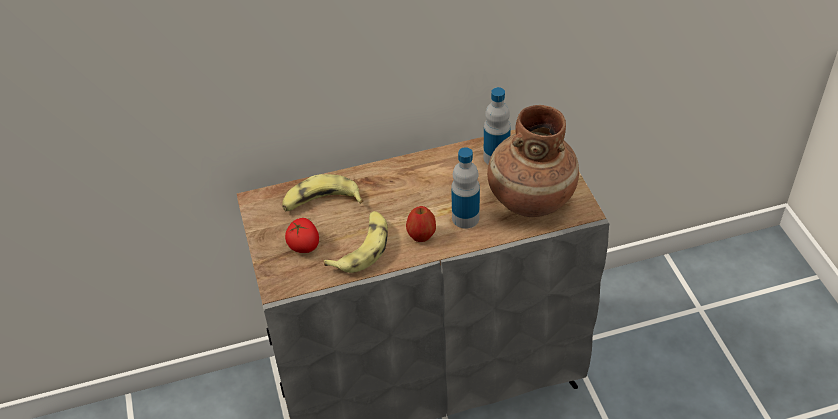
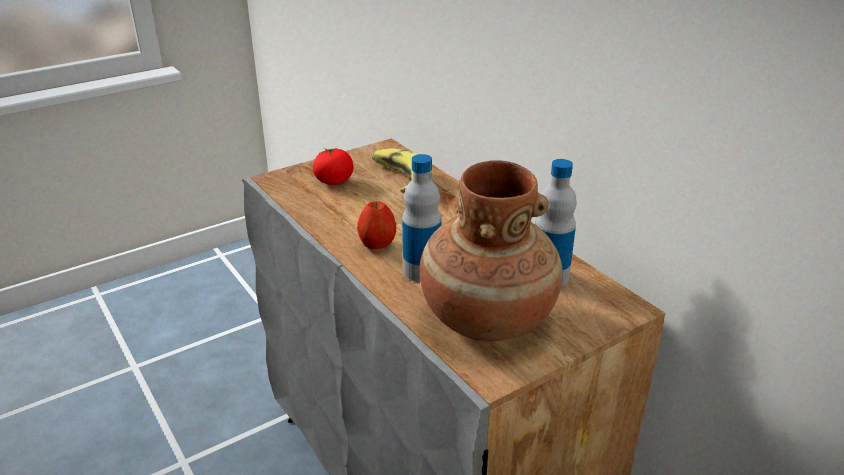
camera: 70 degrees right, 15 degrees down
(362, 247) = (343, 212): banana -> none

